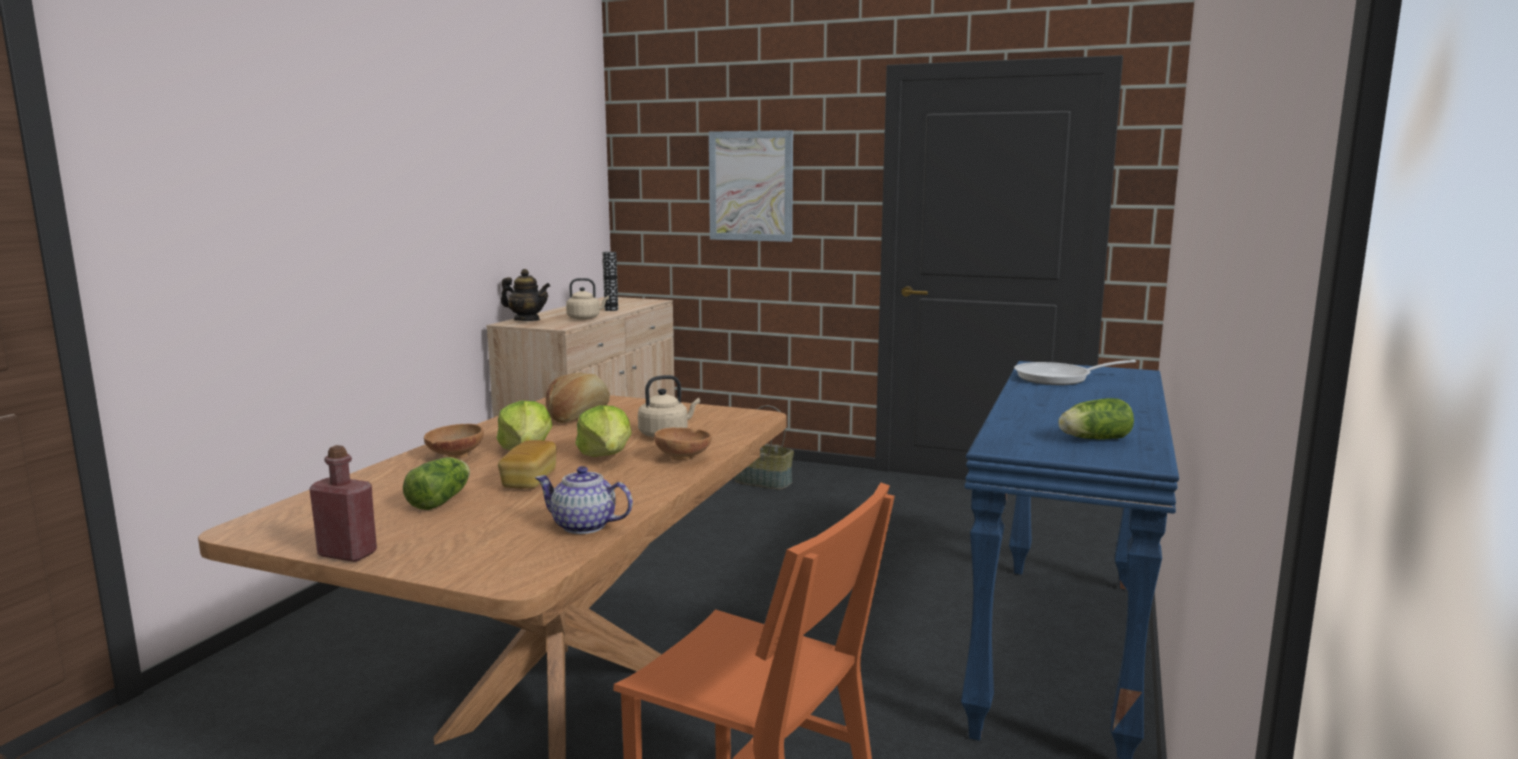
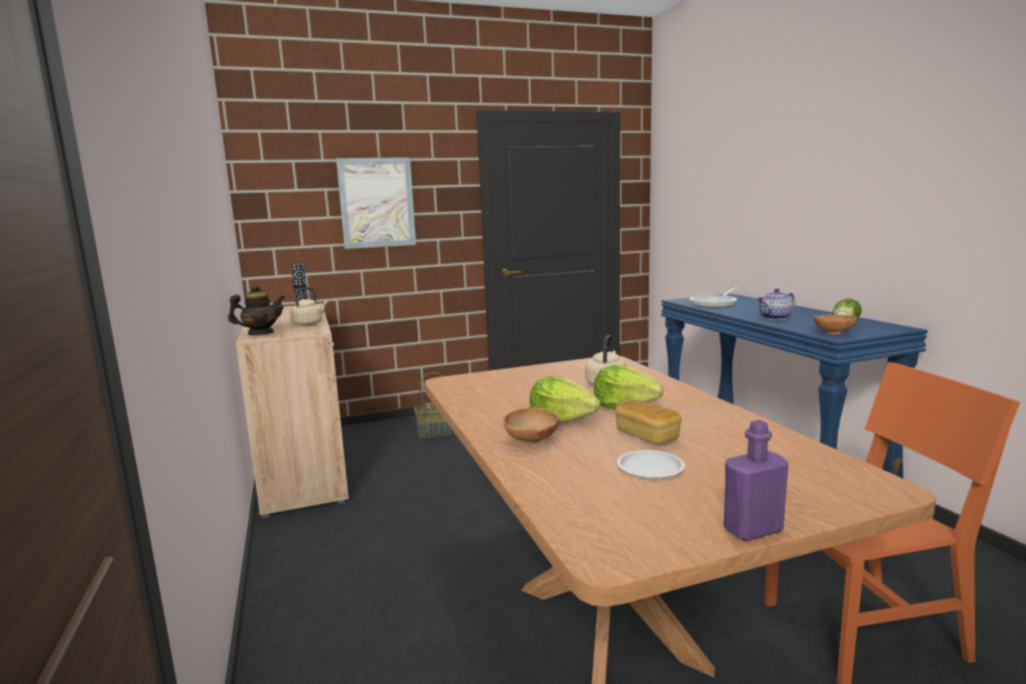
camera: 40 degrees left, 0 degrees up
(347, 554) = (753, 530): red bottle -> purple bottle
(442, 500) = (650, 469): lettuce -> white plate
(578, 415) = (504, 390): bread -> none
(584, 526) = (787, 446): teapot -> teapot (775, 317)
(684, 458) = (670, 392): brown bowl -> brown bowl (834, 333)

